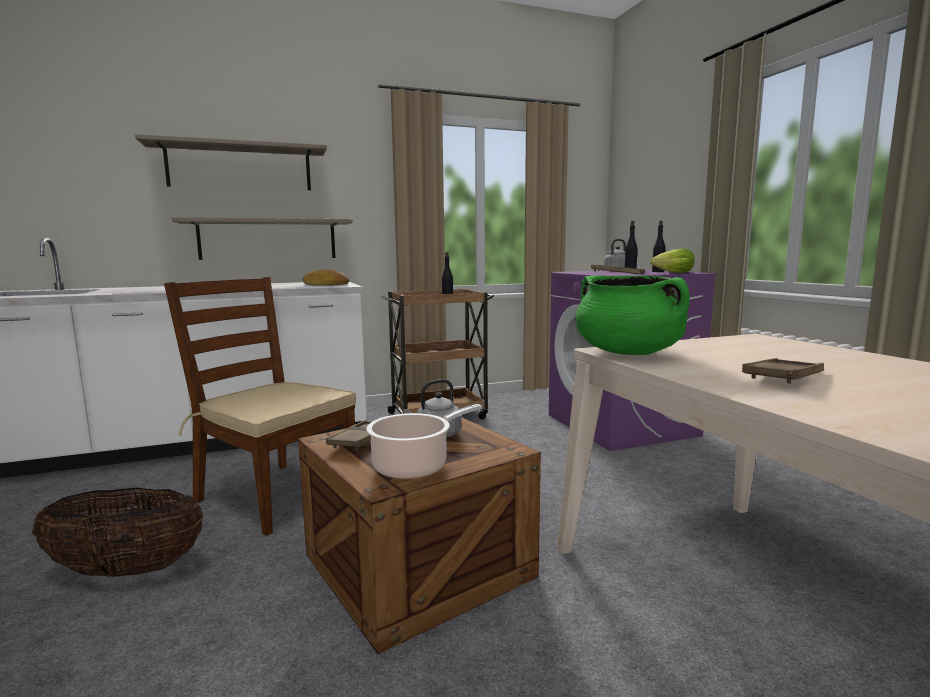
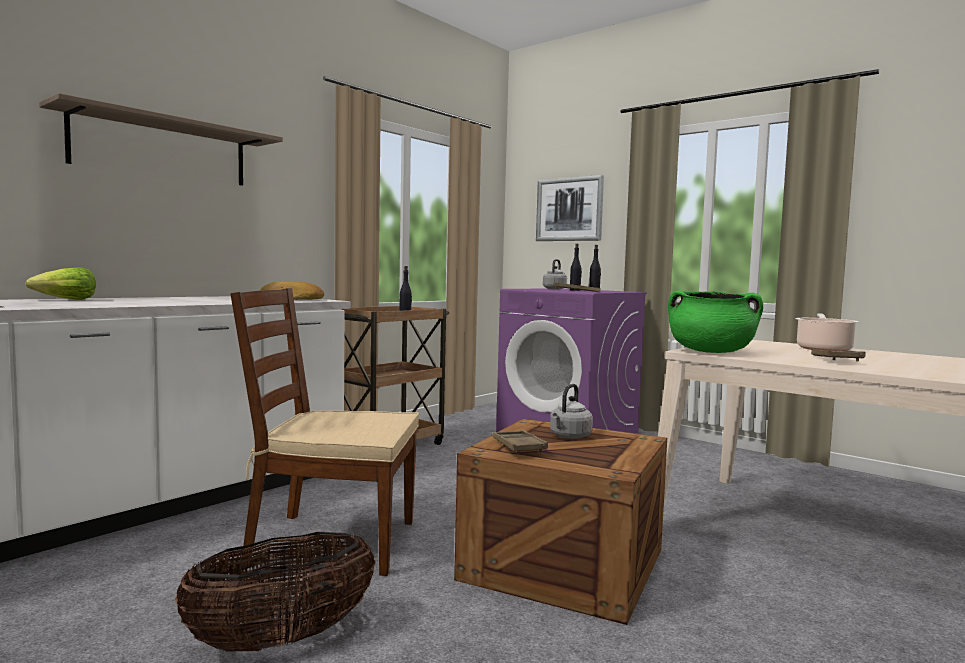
camera: 30 degrees left, 5 degrees down
(268, 239) = (191, 242): shelf -> none
(415, 466) = (606, 457): cooking pot -> cooking pot (823, 349)
(660, 183) = (569, 209): none -> picture
(673, 273) = (616, 291): lettuce -> lettuce (66, 299)

